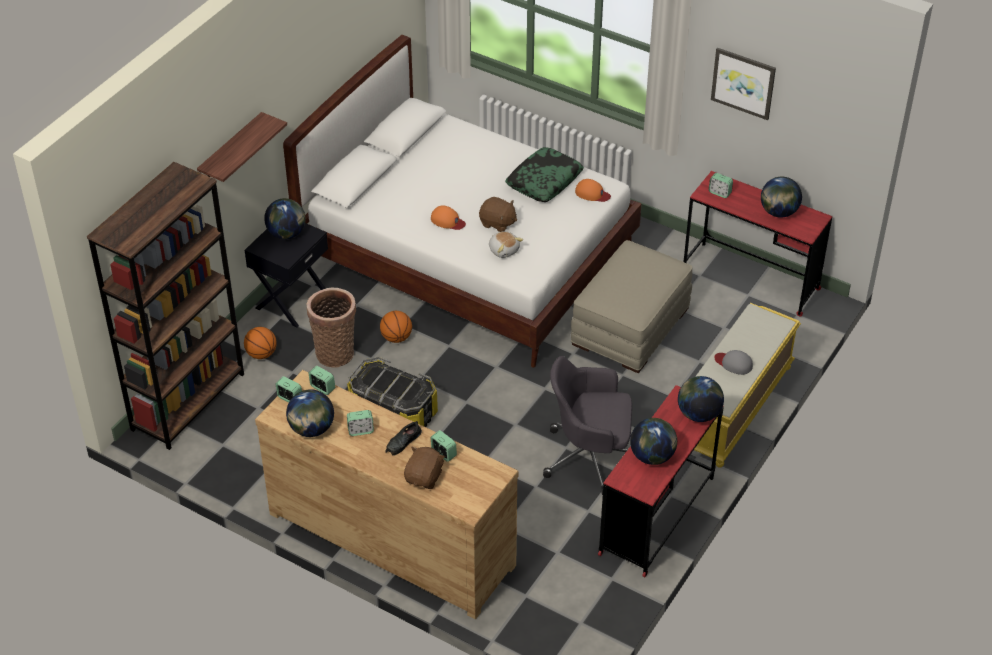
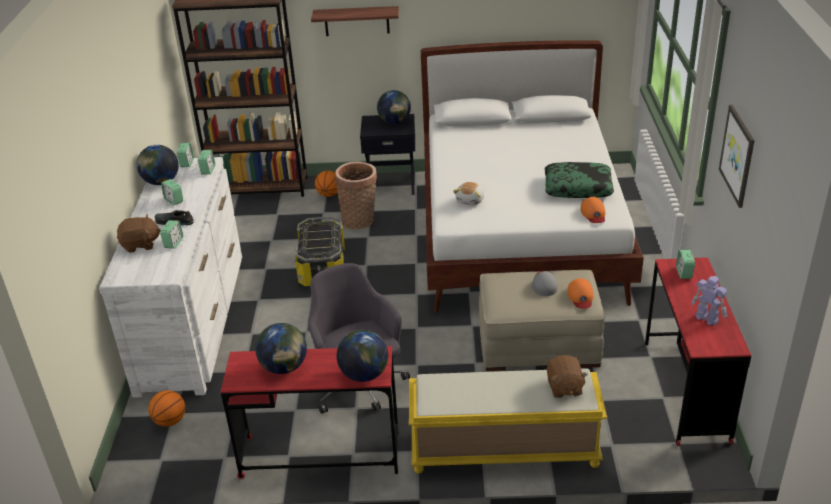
camera: 60 degrees right, 10 degrees down
(391, 538) = (193, 320): brown dresser -> white dresser
(396, 338) = (400, 238): basketball -> basketball (170, 421)
(447, 221) = (475, 166): orange cap -> orange cap (580, 296)
(497, 223) = (499, 186): brown plush toy -> brown plush toy (564, 387)
(733, 363) = (493, 390): grey cap -> grey cap (544, 284)
(778, 212) = (706, 318): globe -> toy robot

